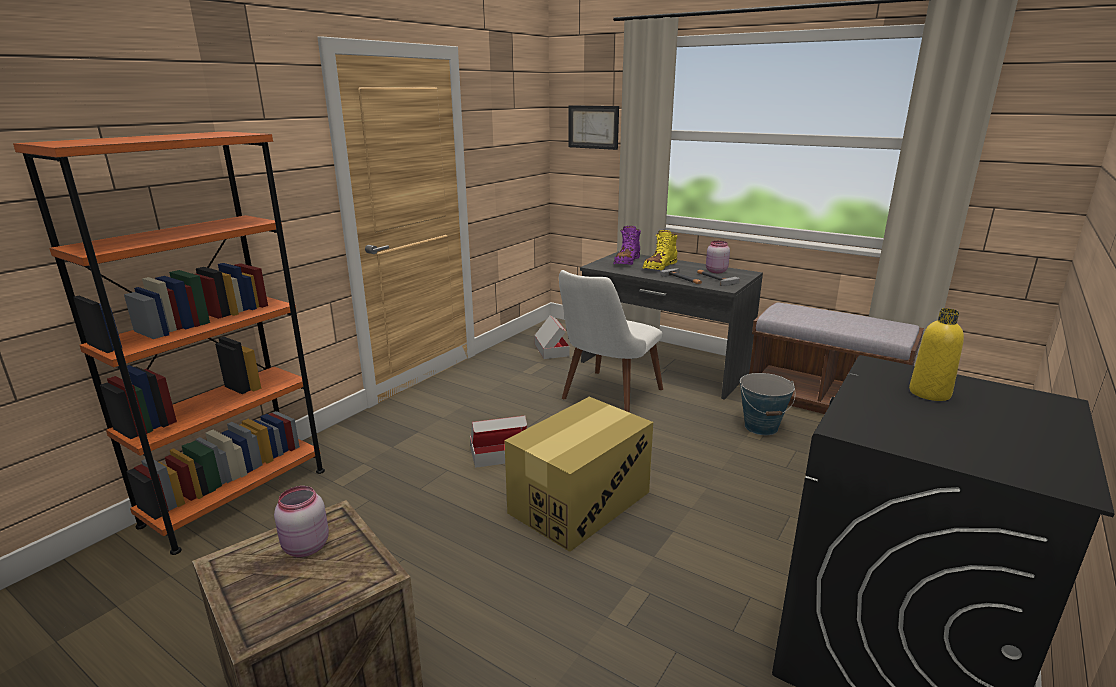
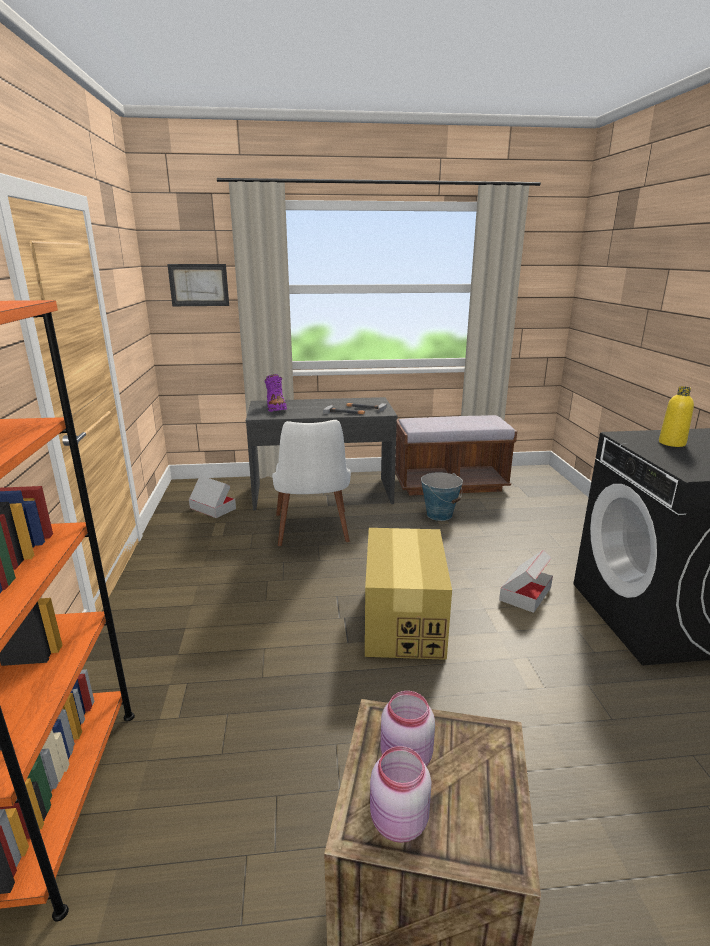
camera: 40 degrees left, 0 degrees up
(500, 454) = (291, 612): cardboard box -> cardboard box (525, 593)
(659, 267) = (309, 407): yellow boot -> none
(715, 271) = (355, 402): pink jar -> pink jar (397, 823)

